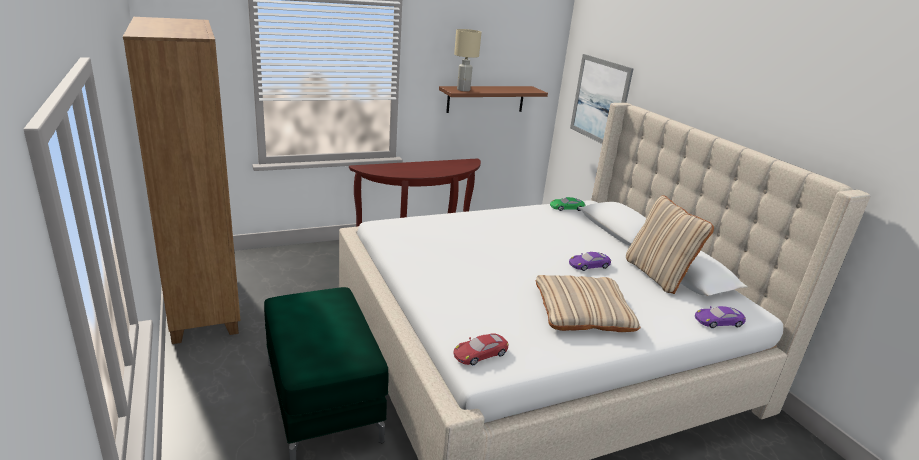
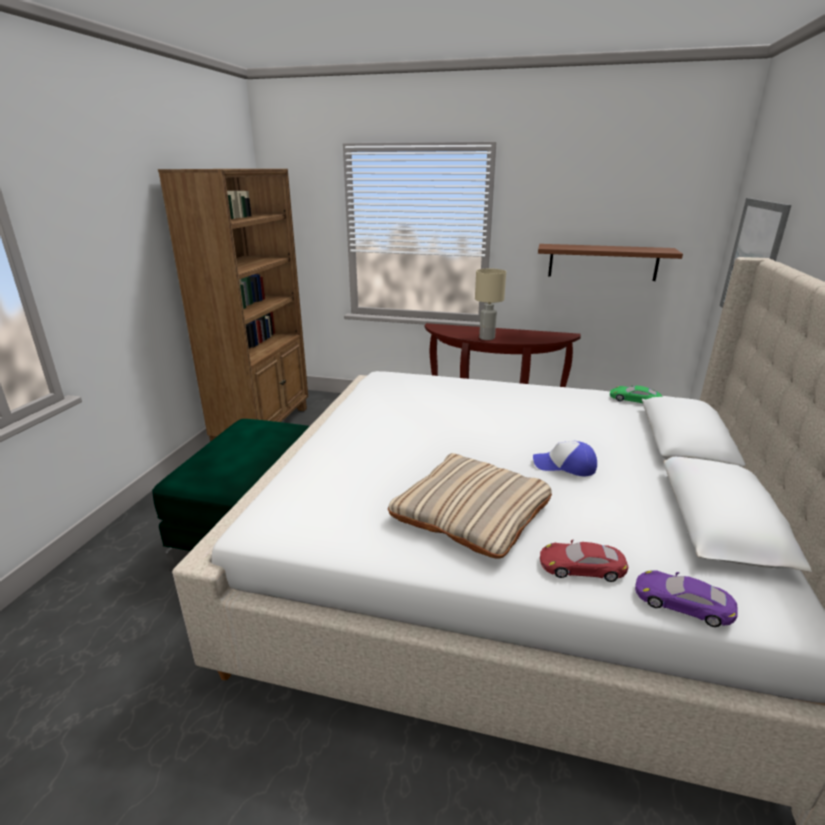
camera: 40 degrees right, 0 degrees up
(463, 90) = (561, 247): beige table lamp -> beige table lamp (487, 338)
(480, 353) = (281, 511): red toy car -> red toy car (581, 567)
(589, 265) = (565, 466): purple toy car -> cap
(657, 275) = (661, 507): beige pillow -> none

